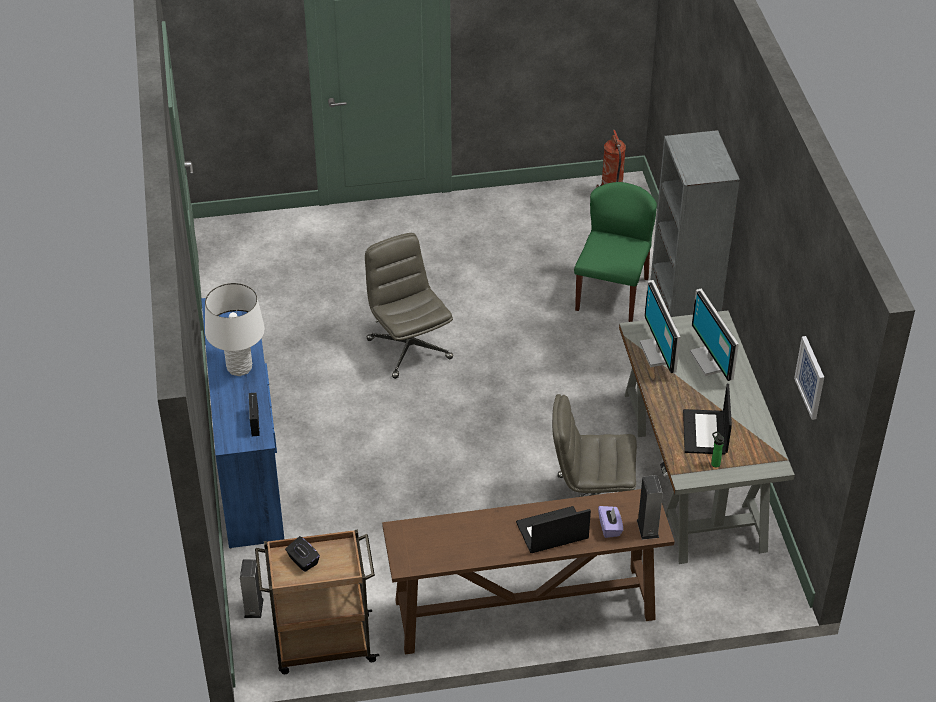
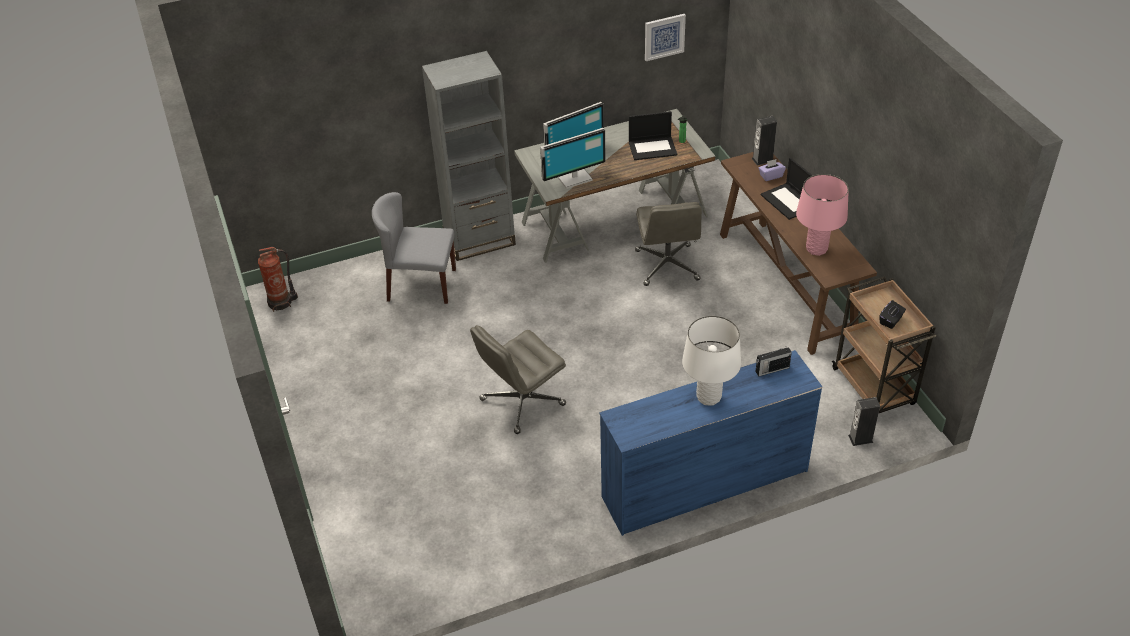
camera: 100 degrees left, 0 degrees up
(452, 533) = (816, 249): none -> pink table lamp
(611, 293) = (421, 285): green chair -> grey chair

